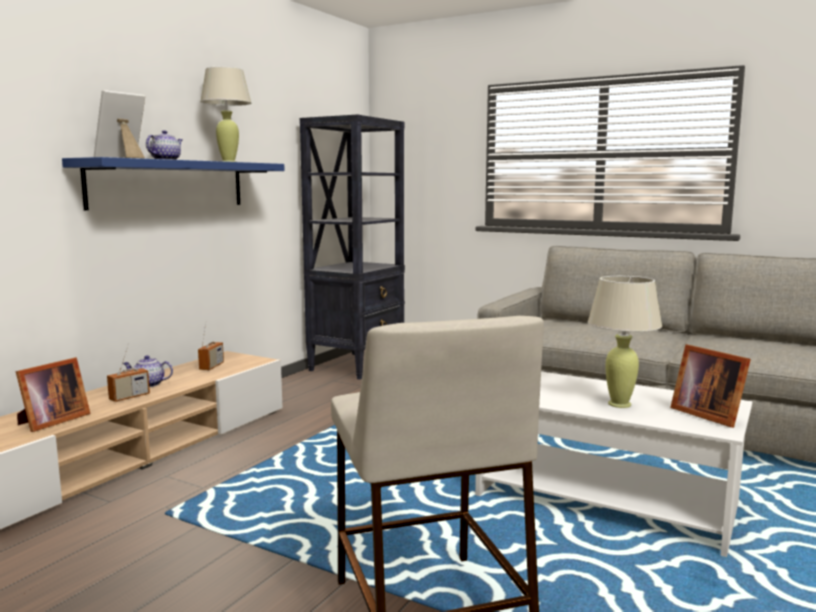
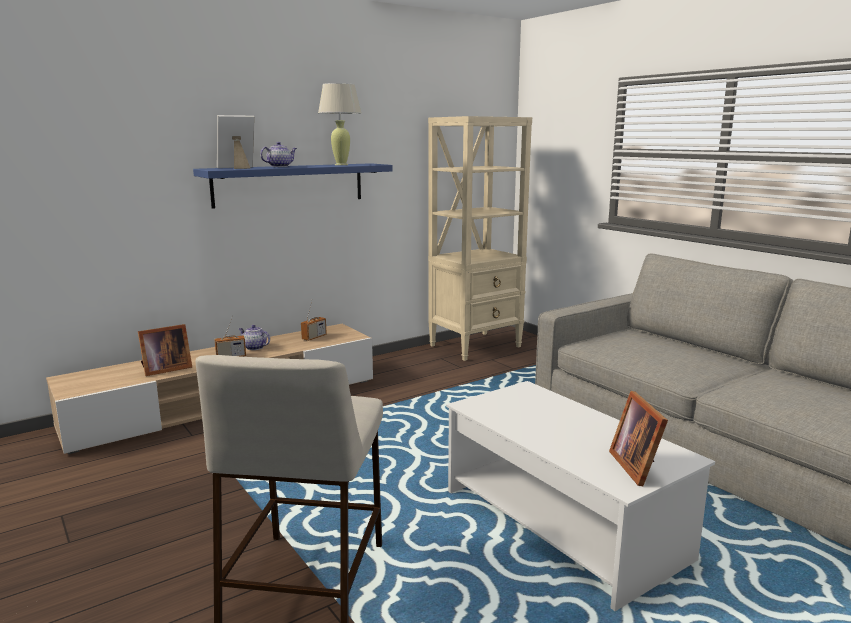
camera: 25 degrees right, 5 degrees up
(357, 365) = (476, 346): black bookcase -> beige bookcase
(619, 404) = (565, 437): beige table lamp -> none

